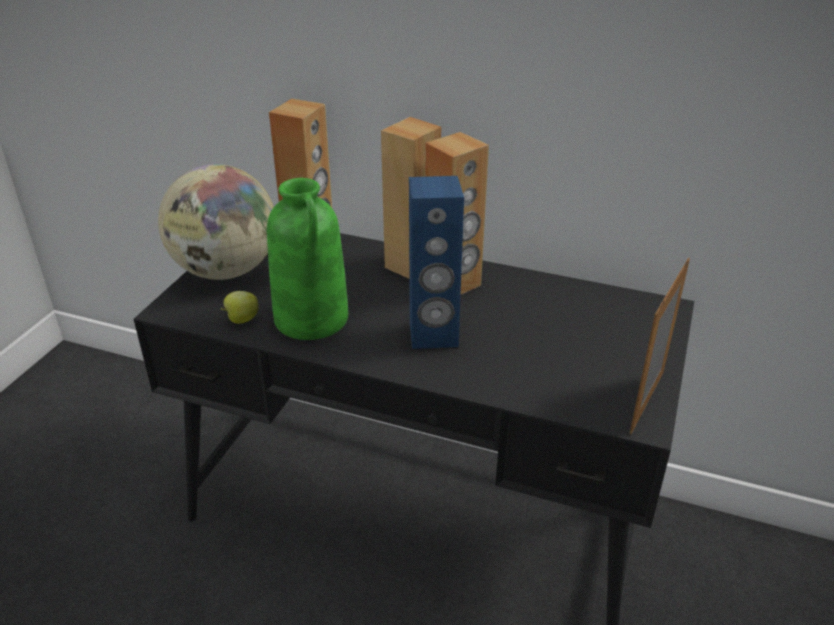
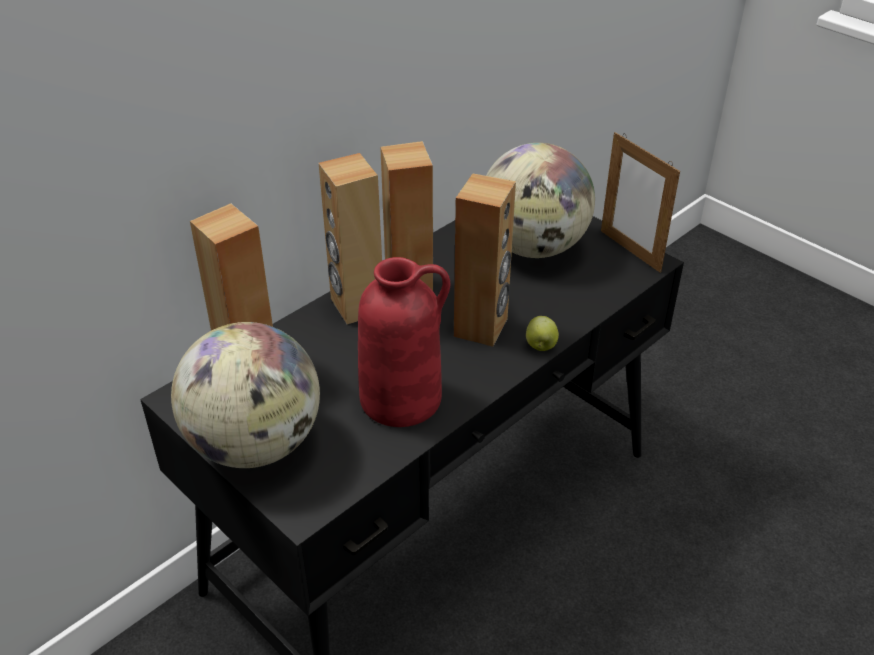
camera: 65 degrees left, 5 degrees up
(241, 320) = (367, 451): apple -> apple (540, 346)
(312, 319) = (402, 398): green vase -> red vase
(433, 335) = (481, 327): blue speaker -> brown speaker
(585, 334) = (533, 247): none -> globe

